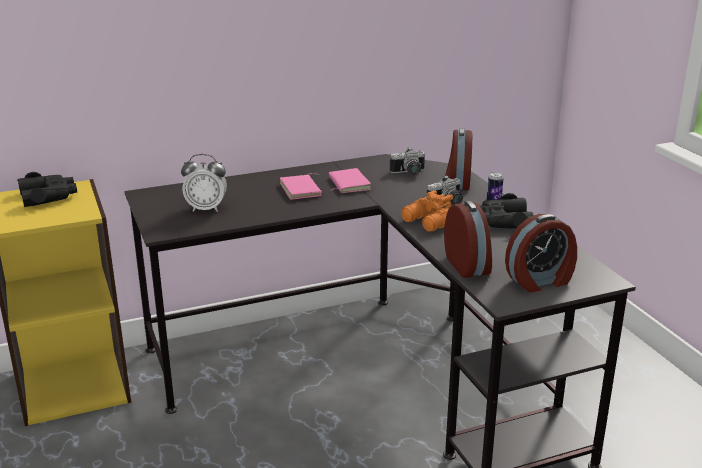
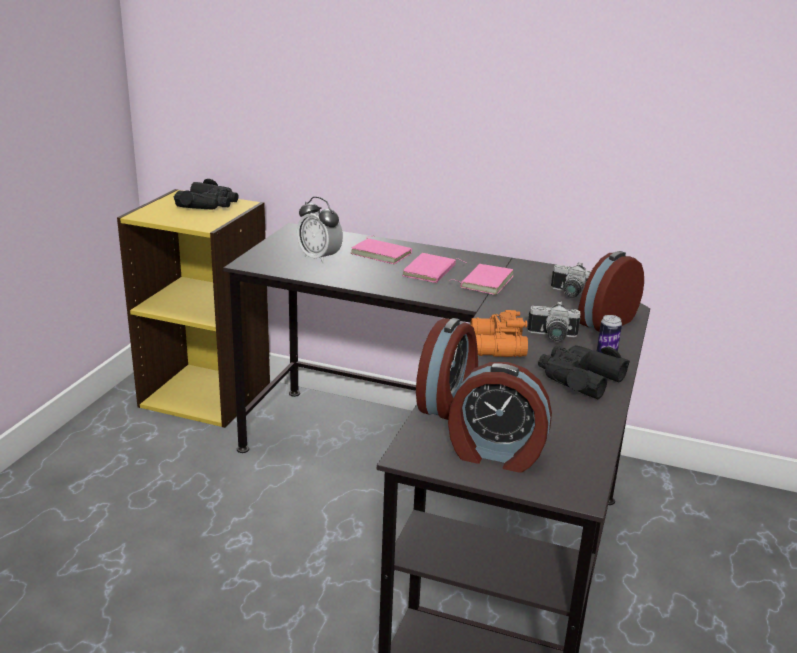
camera: 40 degrees right, 0 degrees up
(244, 189) = (382, 254): none -> pink book

